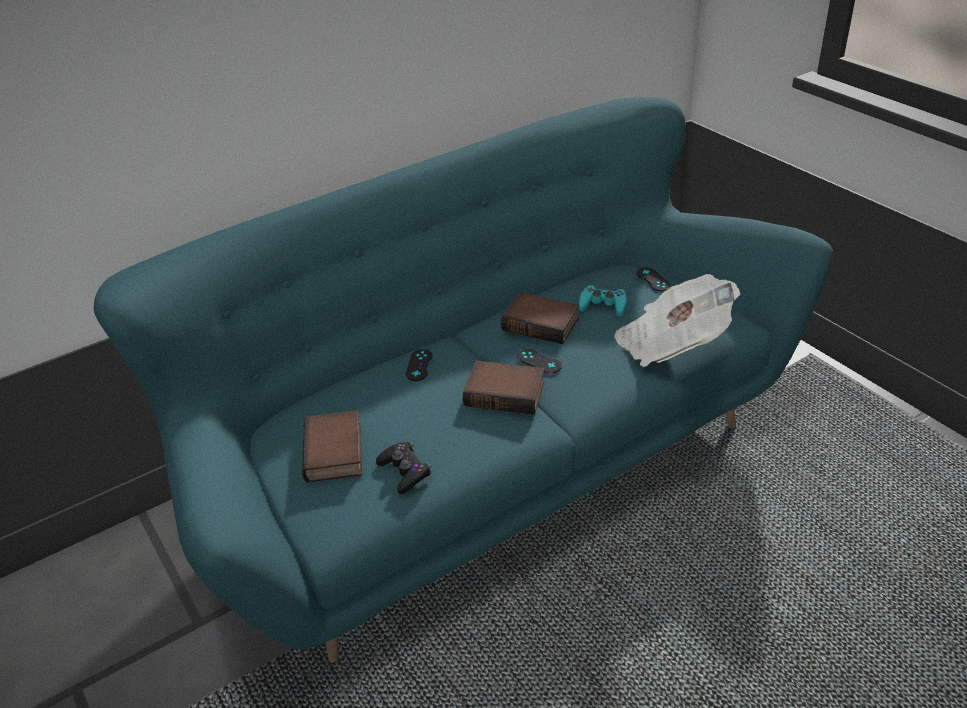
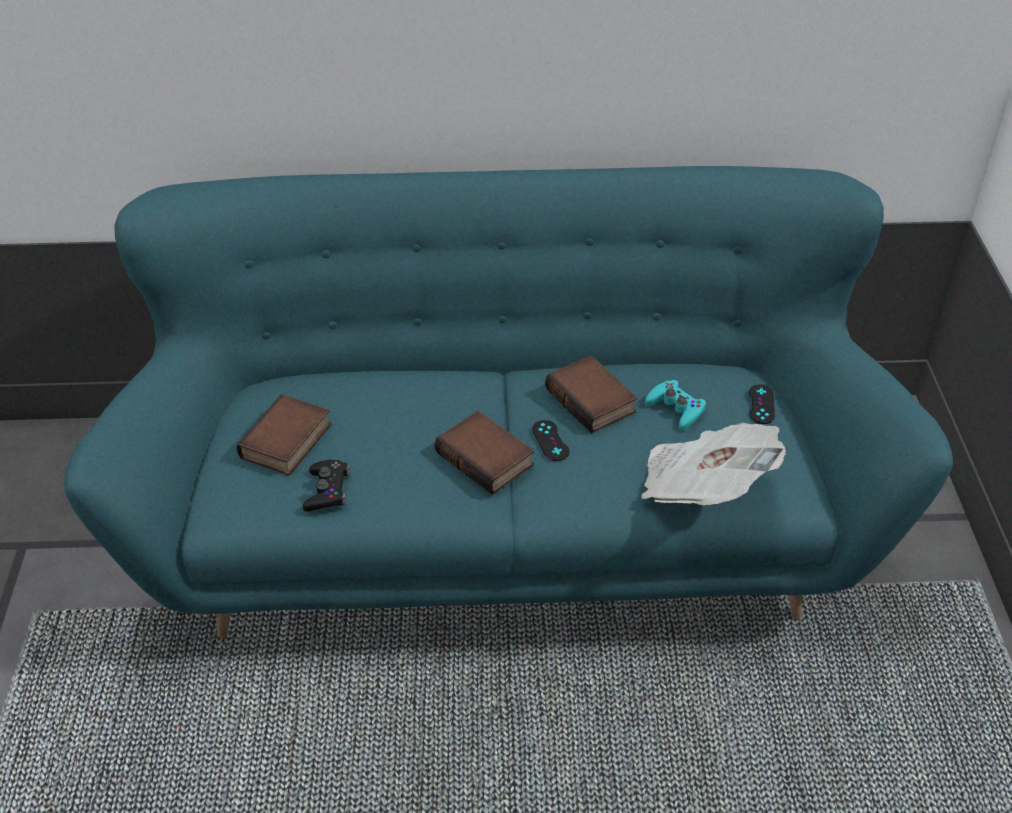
camera: 30 degrees right, 5 degrees up
(419, 365) = (435, 389): black game controller -> none

